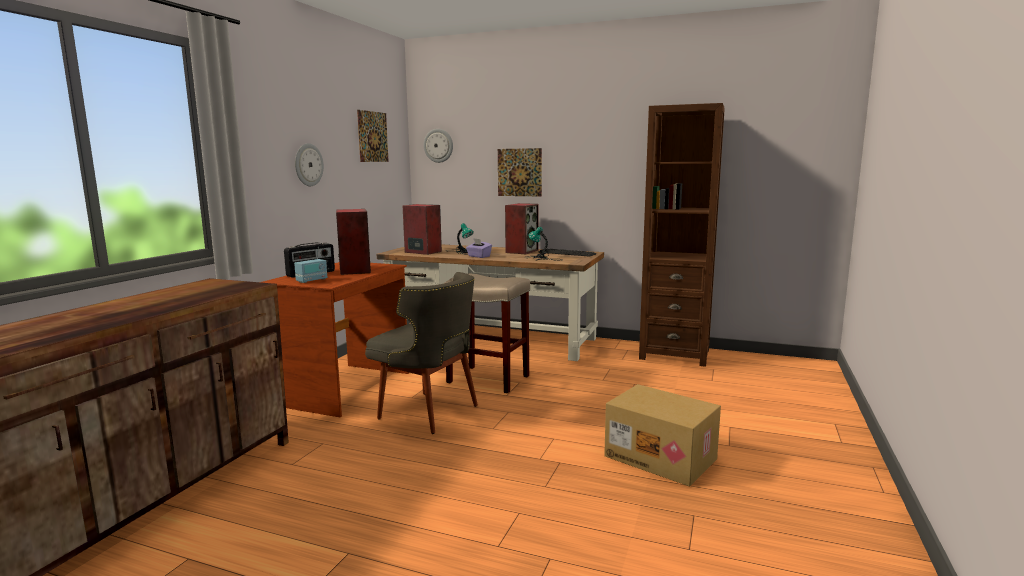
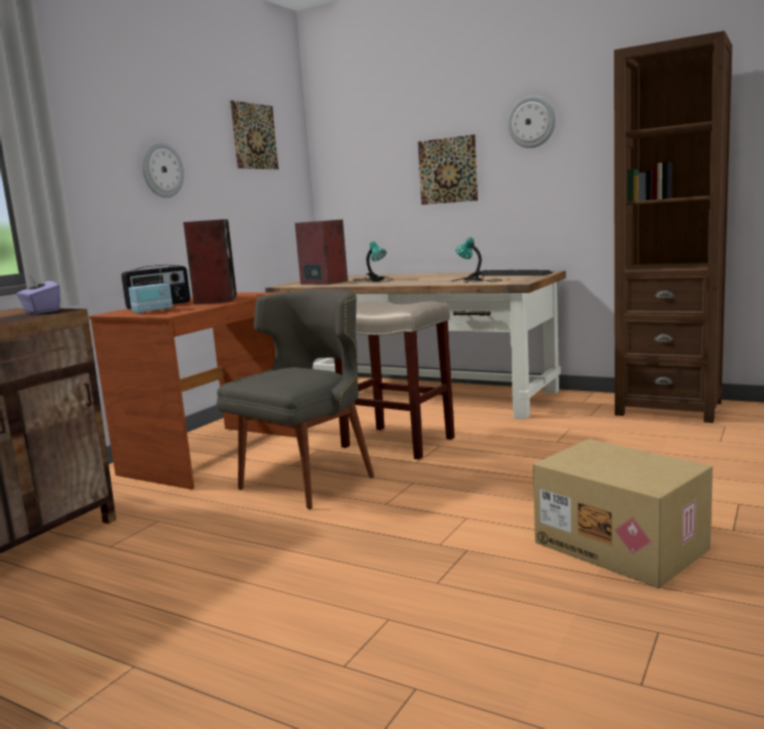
camera: 10 degrees right, 0 degrees up
(428, 412) = (305, 483): grey chair -> grey chair turned 90 degrees counterclockwise
(438, 145) = (344, 145): wall clock -> wall clock (531, 122)
(478, 256) = (391, 283): purple tissue box -> purple tissue box (41, 311)
(521, 251) = (452, 275): speaker -> none

